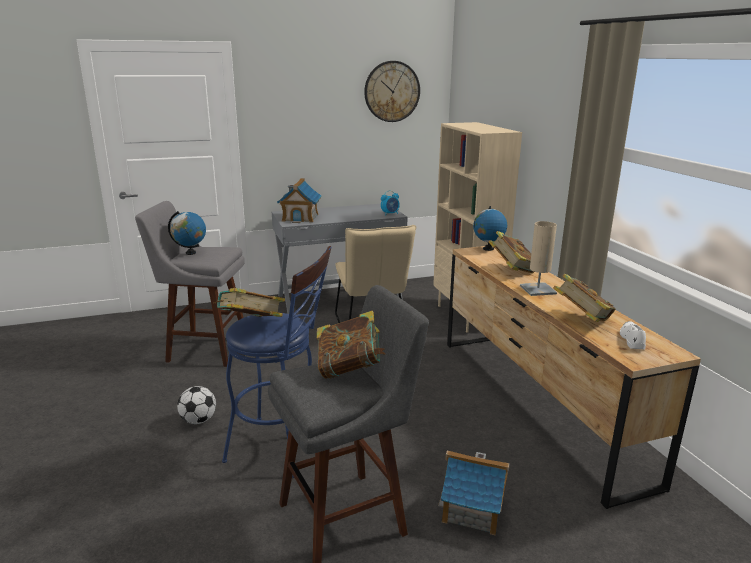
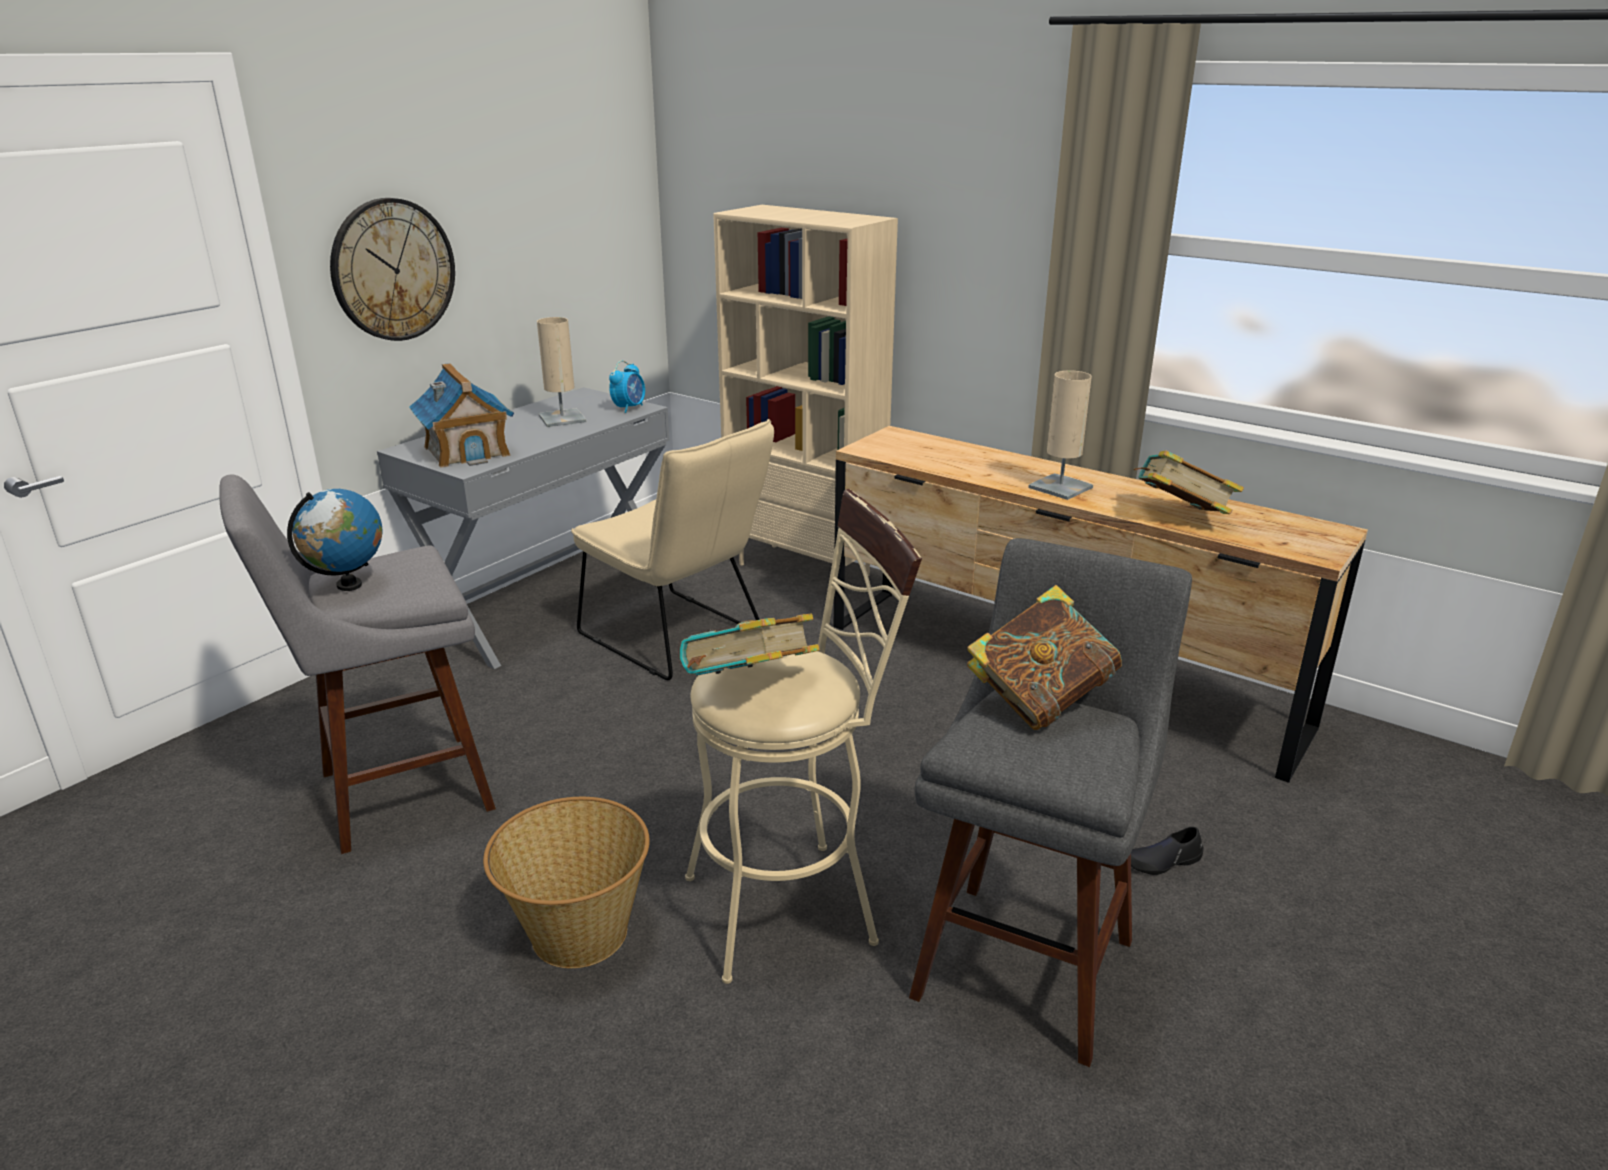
camera: 35 degrees left, 5 degrees up
(198, 420) = (577, 933): football -> basket
(284, 447) = (795, 904): blue stool -> beige stool
(356, 213) = (562, 419): none -> beige table lamp
(392, 91) = (565, 153): wall clock -> wall clock (393, 270)
(473, 510) = (1162, 861): toy house -> black shoe
(488, 249) = (887, 438): globe -> none
(512, 270) = (979, 466): book -> none
(632, 339) = (1272, 527): white shoe -> none

